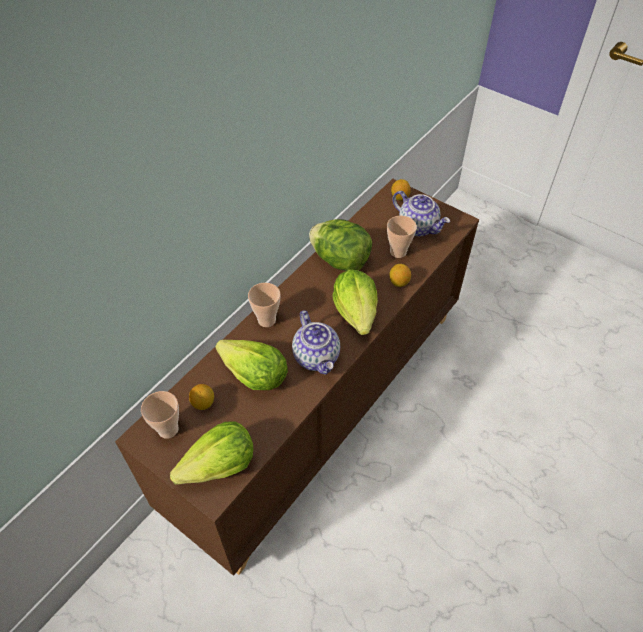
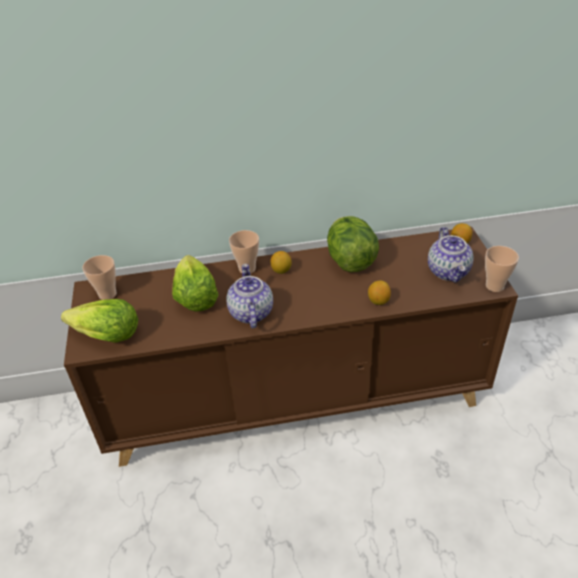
camera: 45 degrees right, 10 degrees down
(203, 403) = (145, 293): lemon -> lemon (281, 270)
(317, 357) = (250, 312): teapot -> teapot turned 150 degrees clockwise
(356, 312) = (317, 302): lettuce -> none
(398, 252) = (406, 280): cup -> cup (494, 286)

